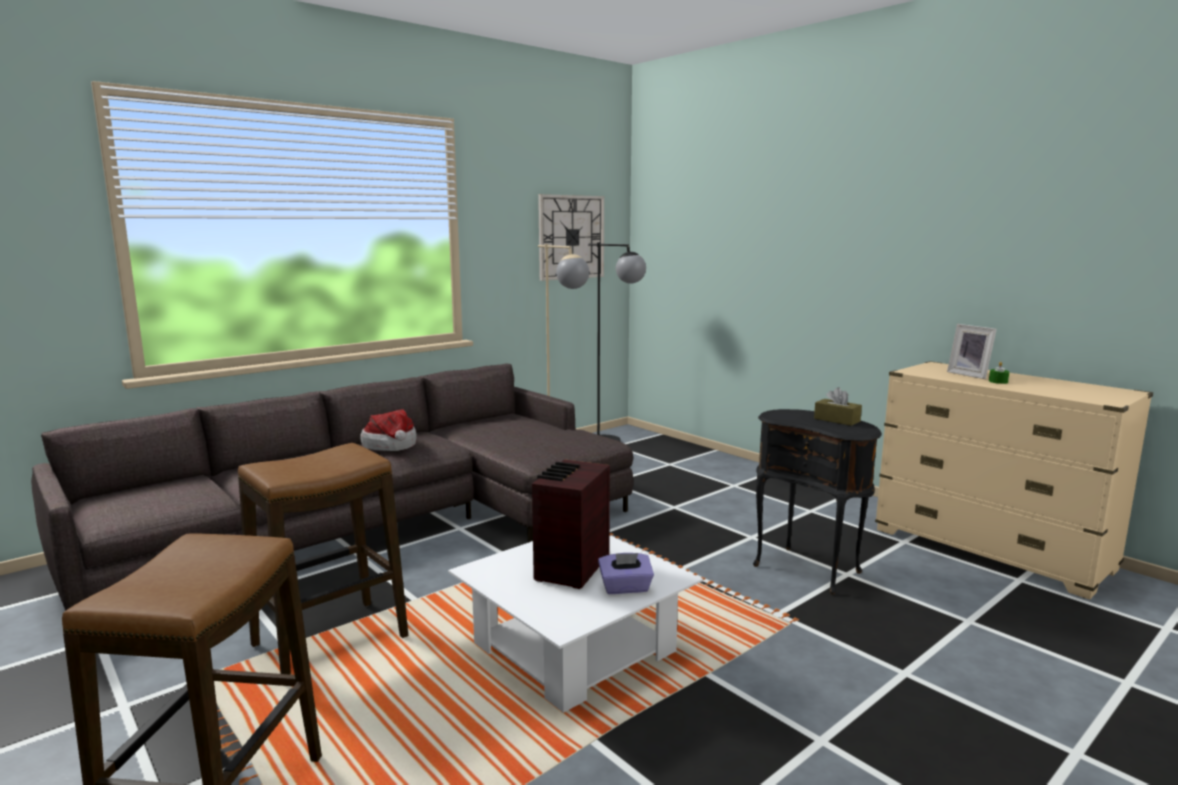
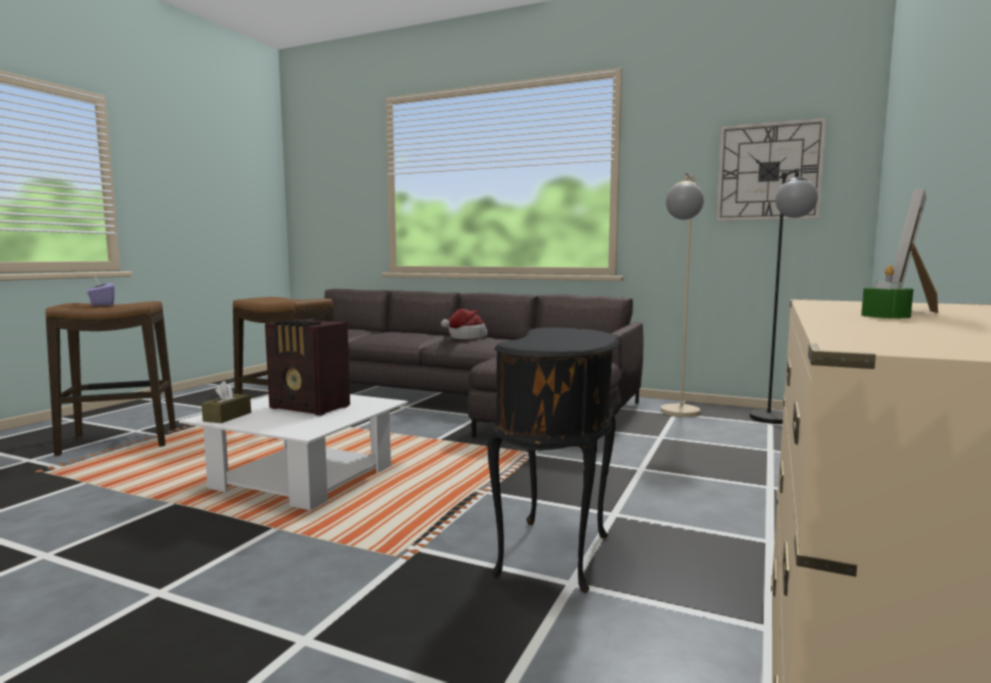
camera: 65 degrees right, 5 degrees down
(570, 568) = (310, 407): radio -> radio turned 150 degrees counterclockwise
(625, 588) = (278, 423): purple tissue box -> purple tissue box (102, 304)
(837, 420) = (576, 340): brown tissue box -> brown tissue box (227, 417)

